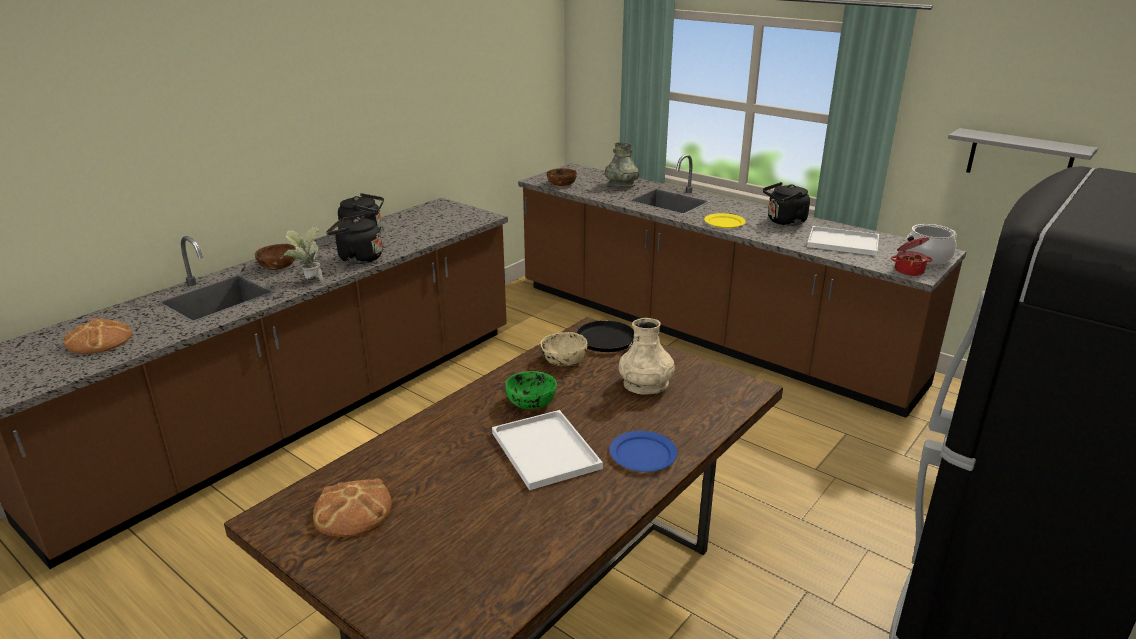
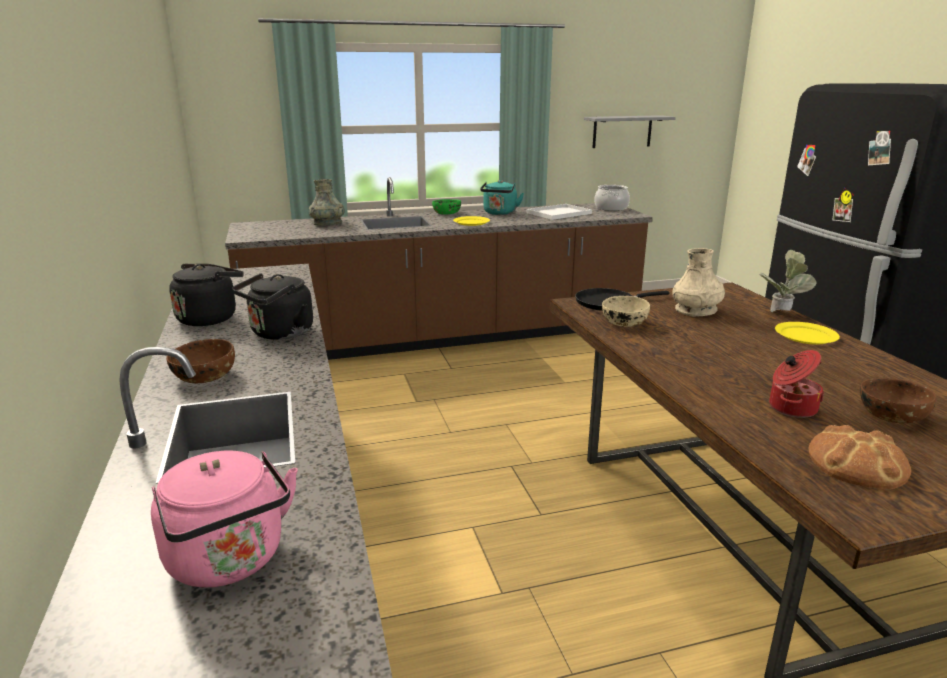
camera: 55 degrees left, 5 degrees down
(99, 340) = (230, 561): bread -> pink kettle
(309, 281) = (297, 367): potted plant -> potted plant (782, 314)
(532, 402) = (690, 349): green bowl -> green bowl (446, 213)
(543, 449) = (779, 363): white tray -> none
(562, 184) = (276, 235): brown bowl -> brown bowl (890, 415)
(643, 454) = (806, 336): blue plate -> yellow plate
(784, 222) = (499, 213): black kettle -> turquoise kettle
(908, 270) = (624, 214): cooking pot -> cooking pot (791, 408)

